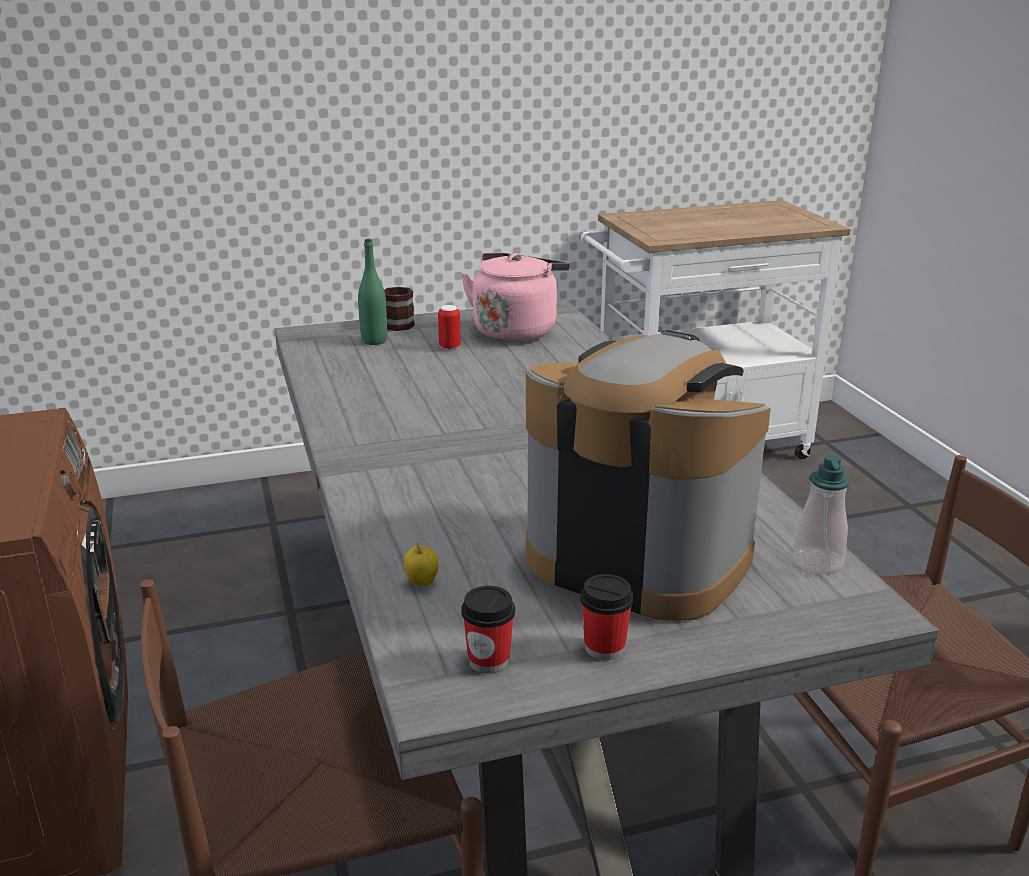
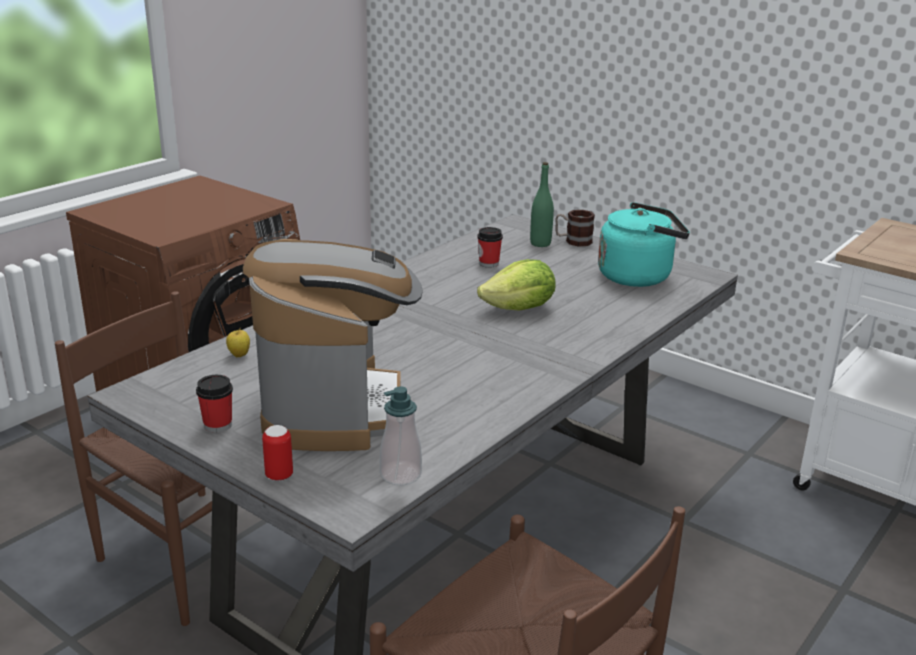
camera: 55 degrees right, 0 degrees up
(449, 347) = (569, 266): can -> can (279, 476)
(488, 660) = (176, 396): cup -> cup (489, 264)
(515, 397) = (519, 309): none -> lettuce
(516, 330) = (638, 276): pink kettle -> turquoise kettle

